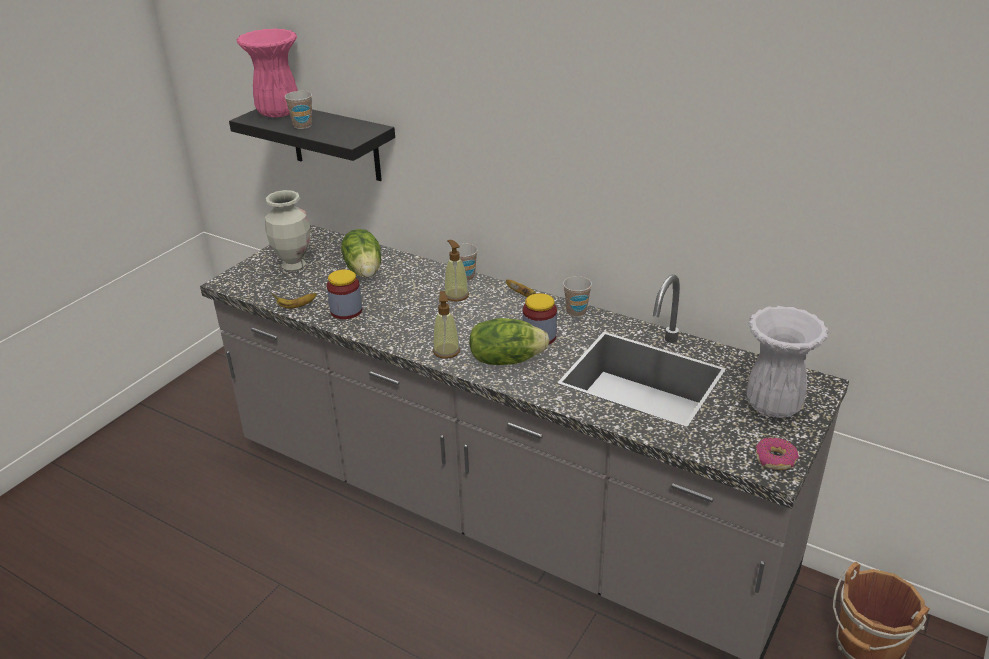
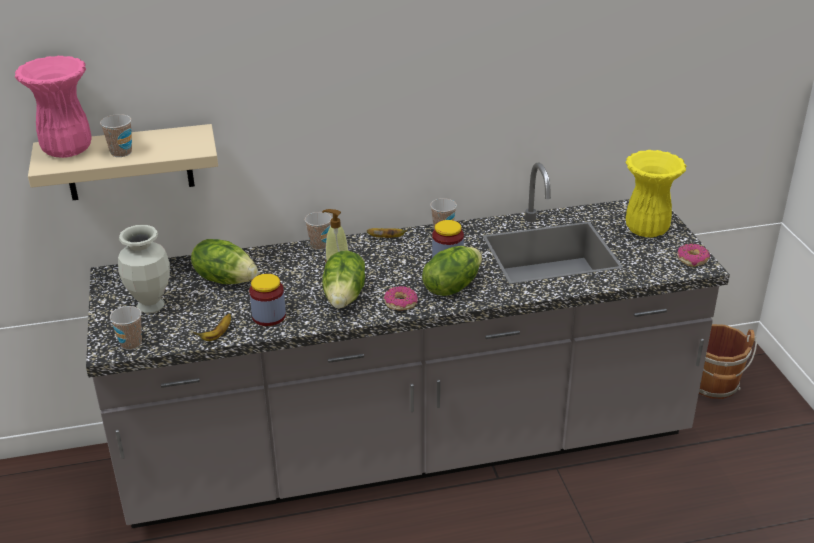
camera: 45 degrees left, 0 degrees up
(244, 284) = (131, 343): none -> cup
(335, 142) = (129, 163): black shelf -> beige shelf
(417, 324) = (345, 297): none -> lettuce
(446, 351) = (400, 303): soap dispenser -> donut
(771, 406) = (646, 231): white vase -> yellow vase

